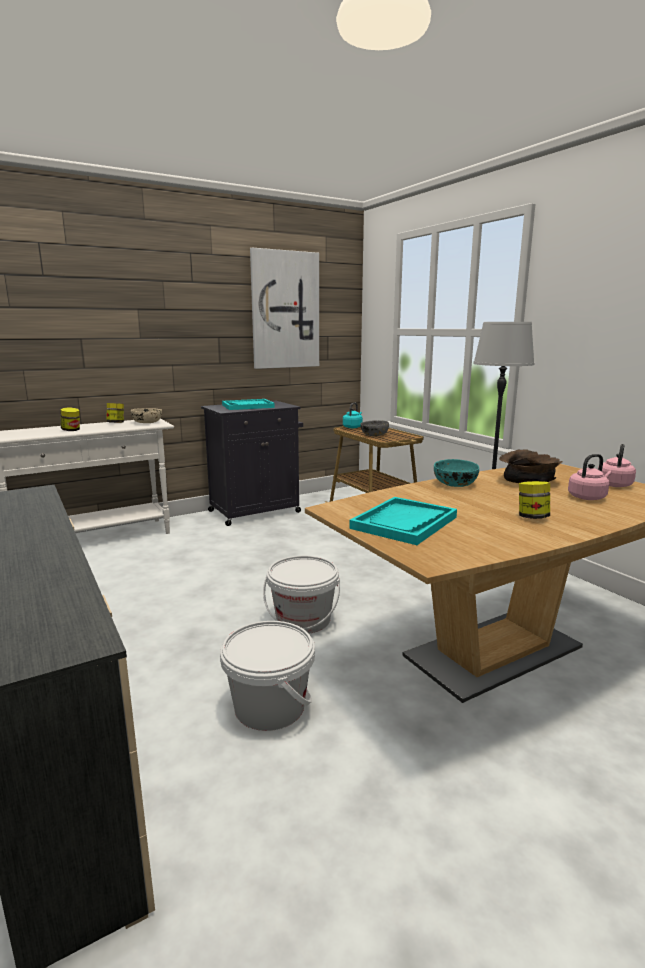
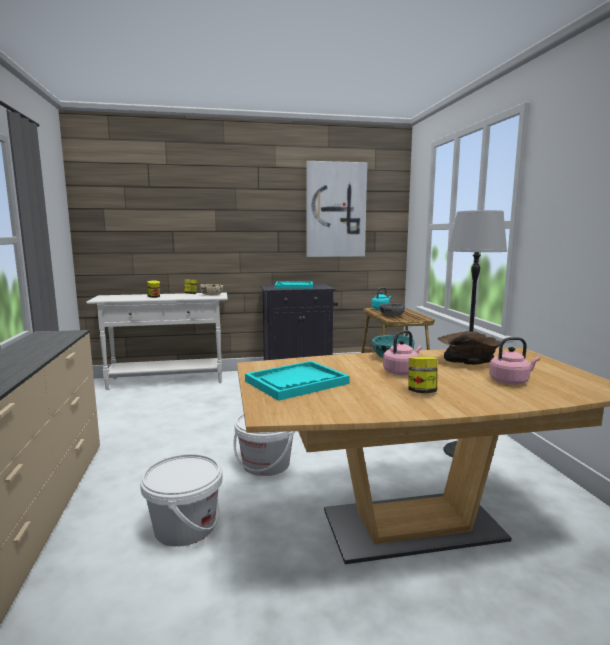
camera: 20 degrees right, 5 degrees down
(614, 484) = (560, 373): pink kettle -> pink kettle (401, 372)

